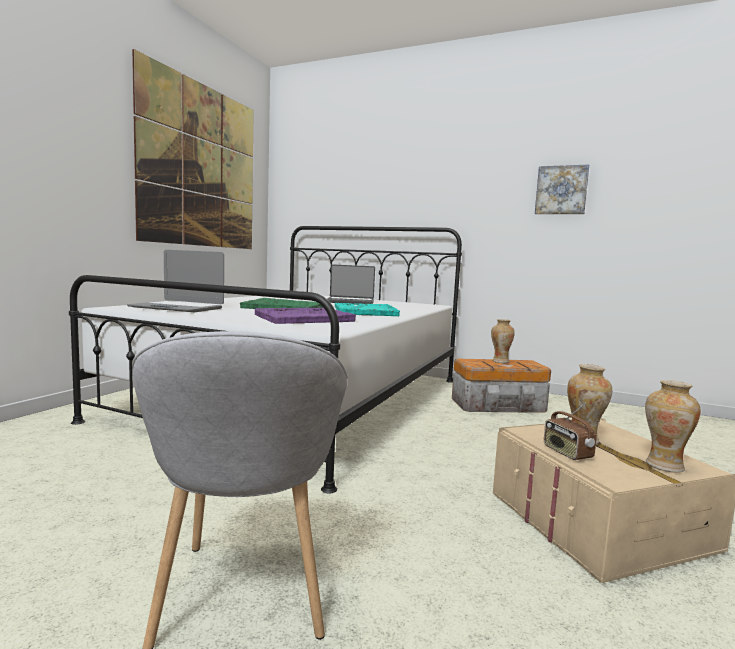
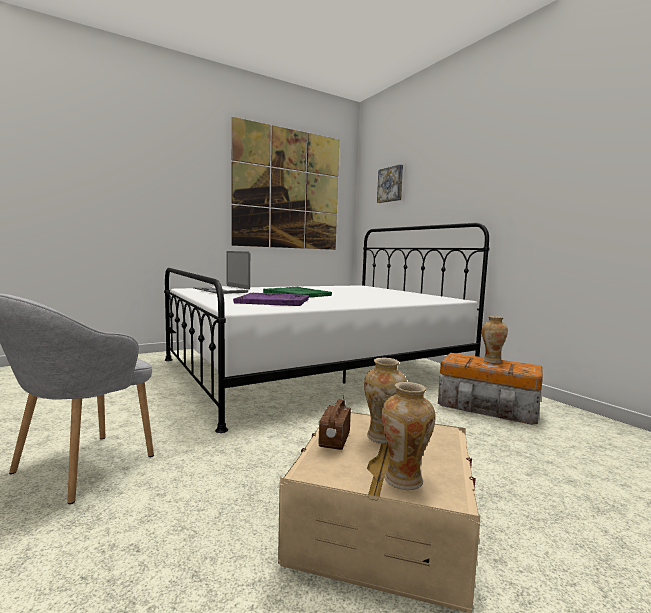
camera: 35 degrees right, 0 degrees up
(350, 302) = (378, 293): laptop -> none
(365, 311) = (350, 300): turquoise tray -> none
(561, 190) = (599, 170): picture -> picture (391, 184)

